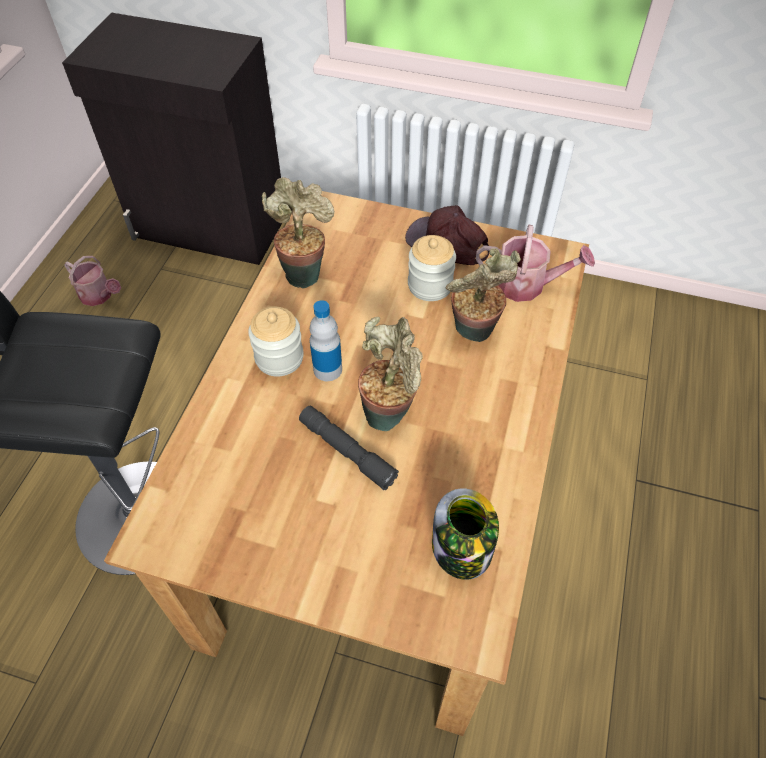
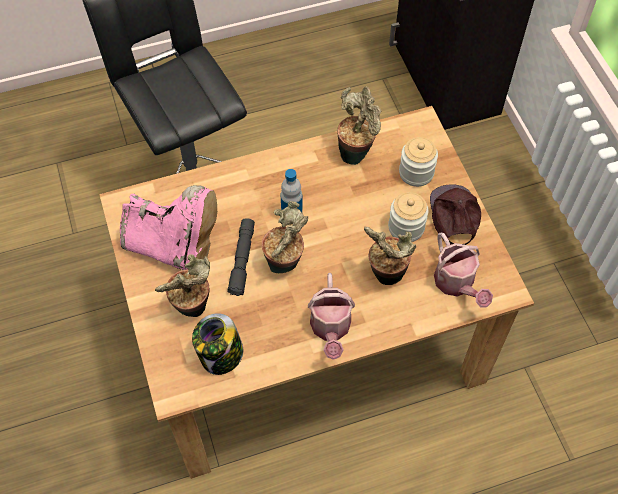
camera: 55 degrees right, 5 degrees up
(99, 296) = (330, 64): watering can -> watering can (330, 329)
(267, 516) = (174, 248): none -> pink boot
(279, 358) = (280, 184): jar -> jar (416, 173)
(373, 545) = (192, 309): none -> potted plant

